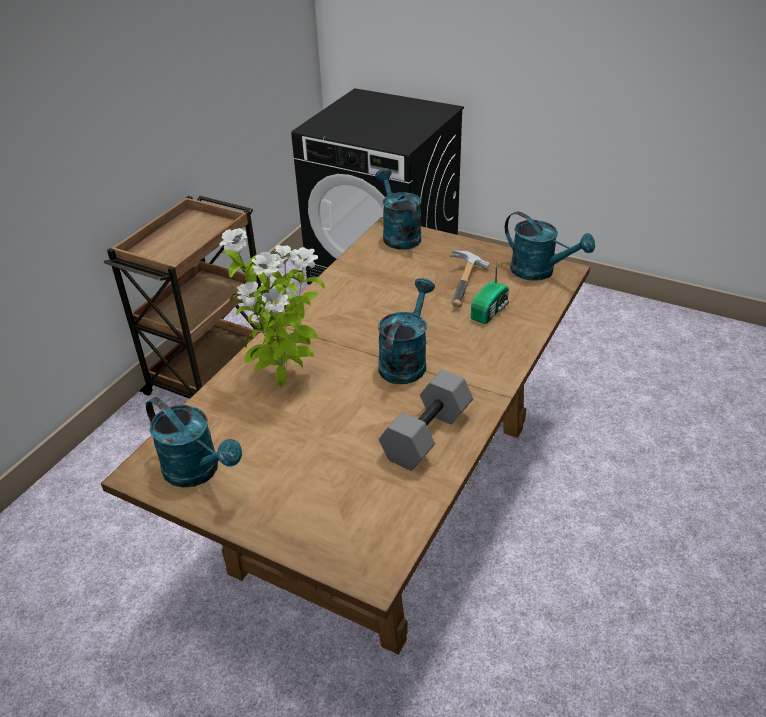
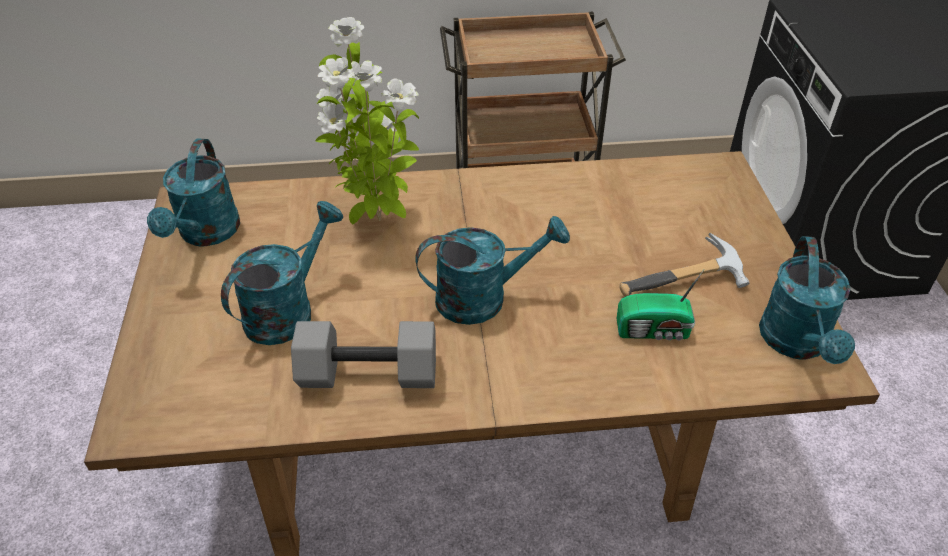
camera: 55 degrees right, 5 degrees up
(398, 235) = (721, 181): turquoise watering can -> turquoise watering can (288, 310)

